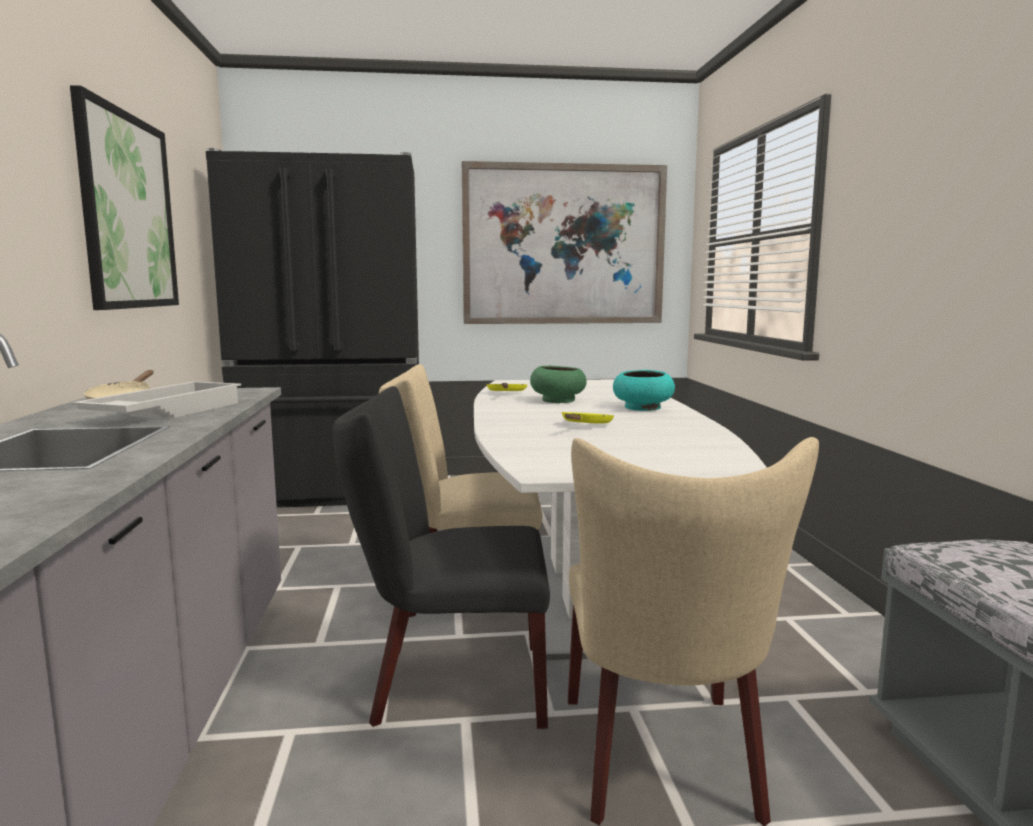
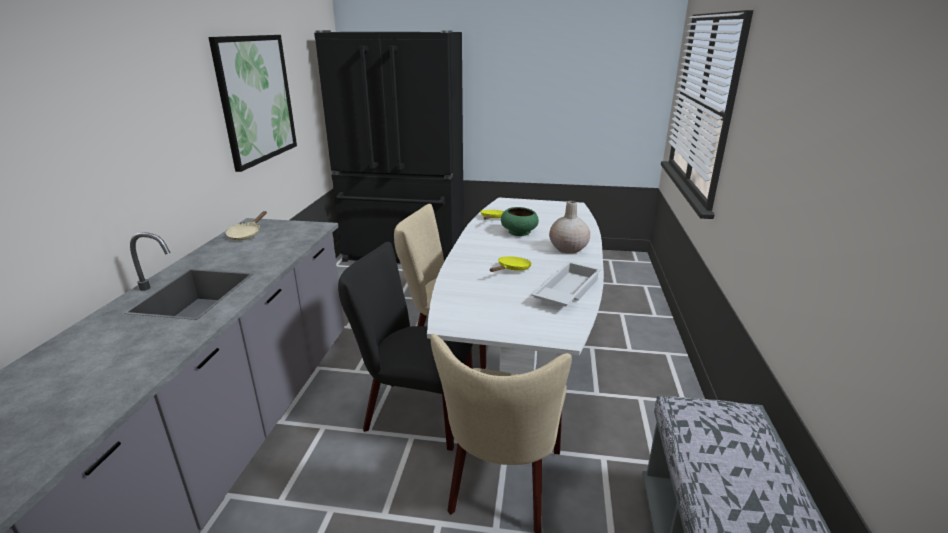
camera: 15 degrees right, 15 degrees up
(164, 412) = (259, 254): white tray -> white tray (566, 291)
(563, 245) = (570, 86): picture -> none
(643, 408) = (568, 249): turquoise bowl -> beige vase

